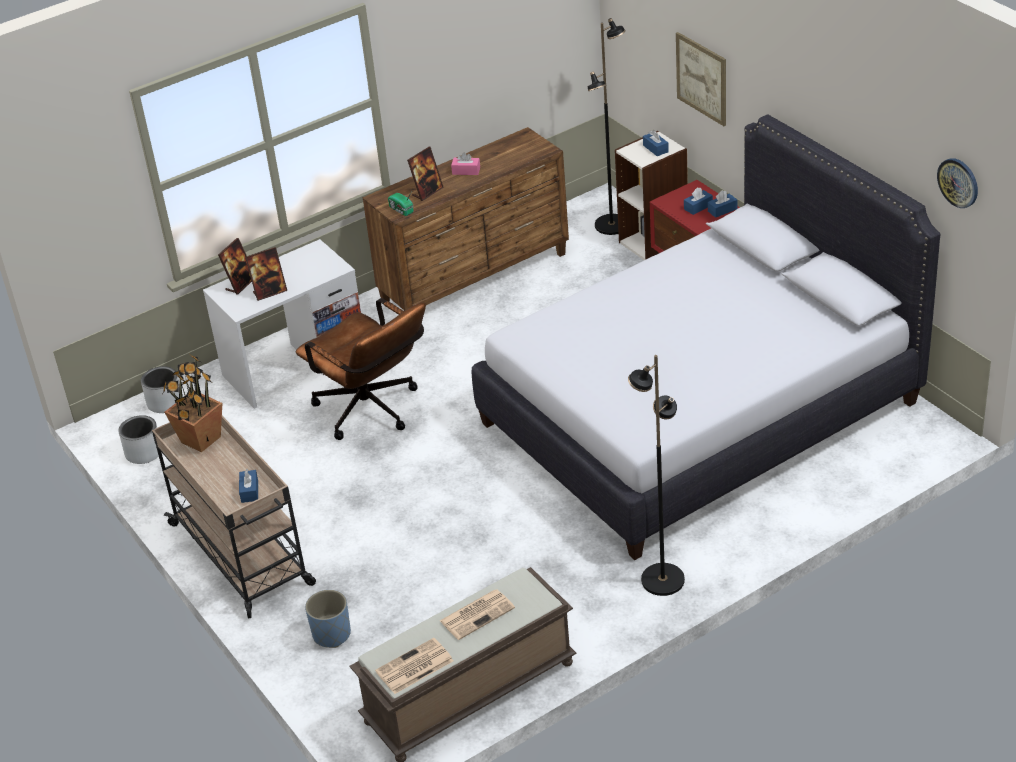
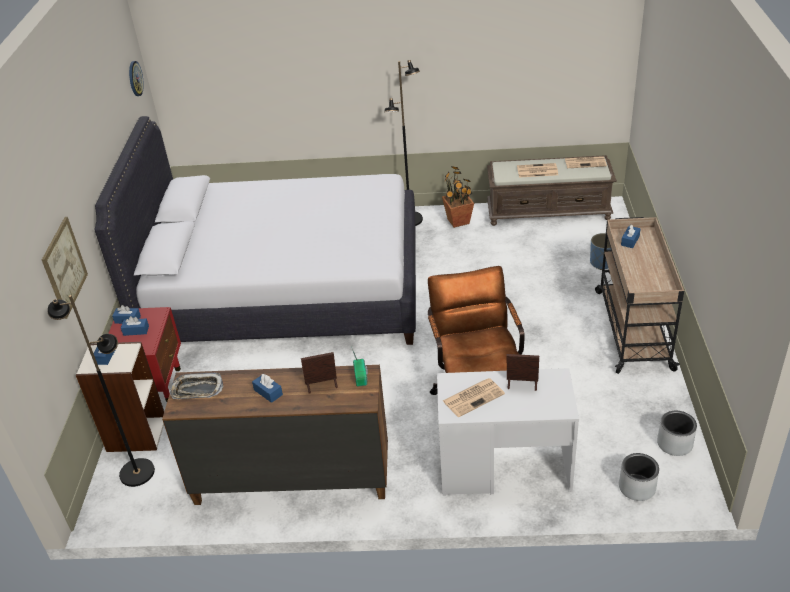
camera: 145 degrees left, 0 degrees up
(200, 439) = (647, 287): potted plant -> potted plant (458, 221)
(240, 284) = (541, 406): picture frame -> none
(305, 266) = (474, 397): none -> newspaper
(466, 171) = (268, 392): pink tissue box -> blue tissue box
(527, 149) = (197, 390): none -> tray

